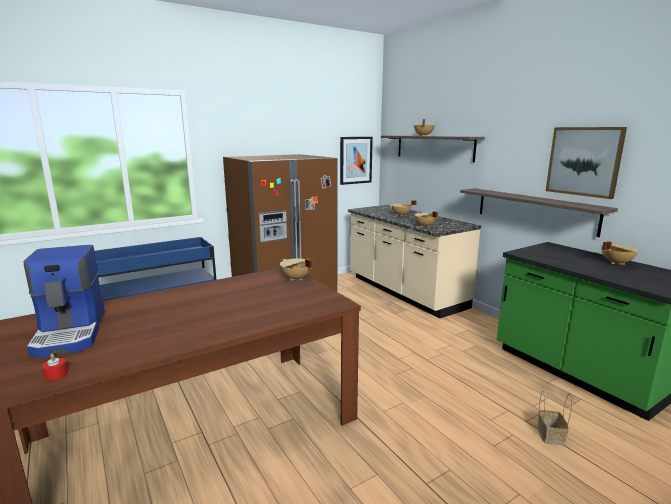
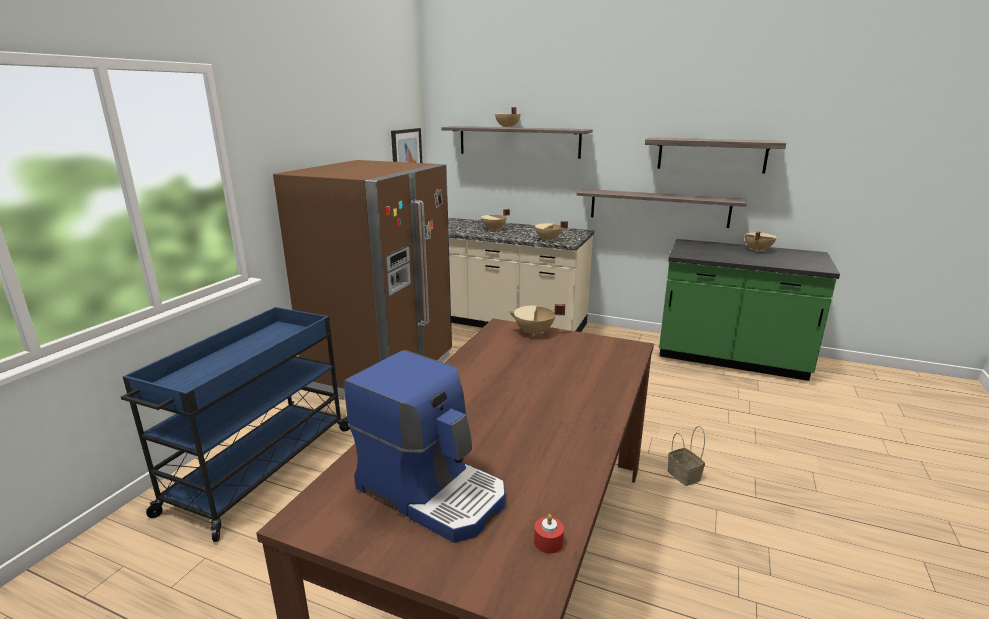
camera: 35 degrees left, 5 degrees up
(549, 434) = (774, 417): basket -> basket (682, 475)
(584, 161) = (711, 155): picture -> shelf

